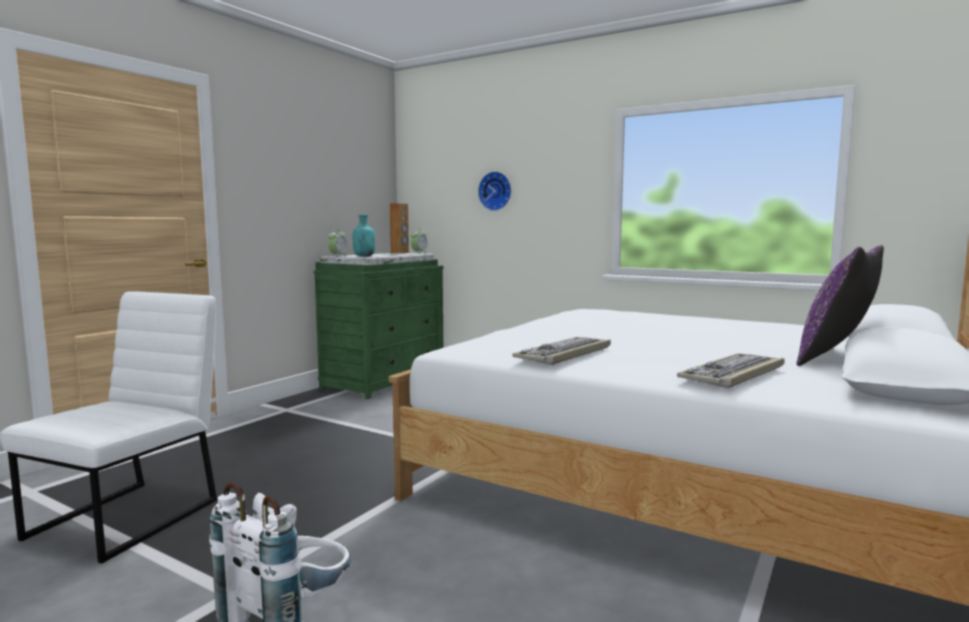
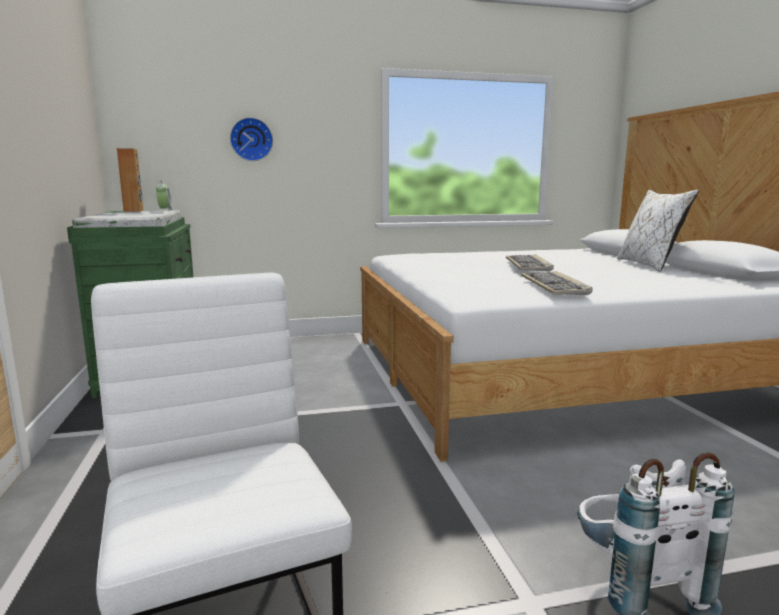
camera: 45 degrees left, 5 degrees up
(338, 256) = (97, 217): alarm clock -> none
(364, 256) = (144, 216): turquoise bottle -> none
(733, 374) = (669, 281): keyboard -> keyboard (528, 265)
(837, 358) = (650, 265): purple pillow -> white pillow

